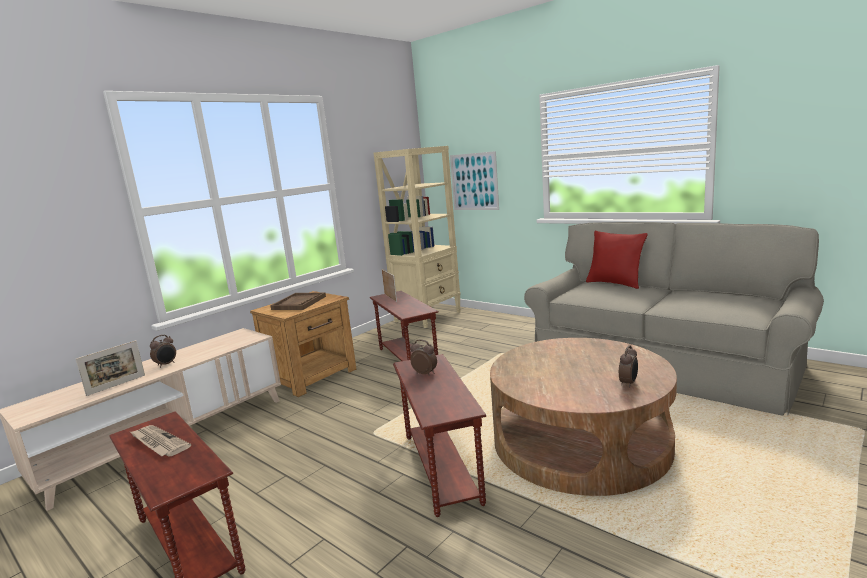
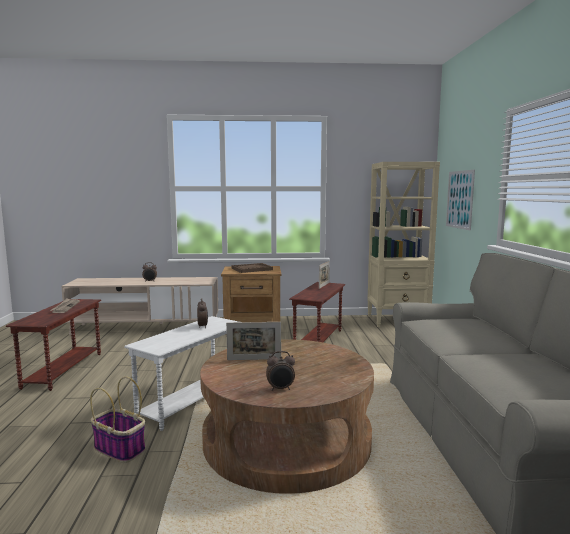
camera: 45 degrees right, 5 degrees down
(116, 385) = (117, 282): picture frame -> picture frame (254, 359)
(442, 468) = (191, 402): brown side table -> white side table
(495, 546) = (120, 449): none -> basket
(615, 283) = (488, 326): red pillow -> none

